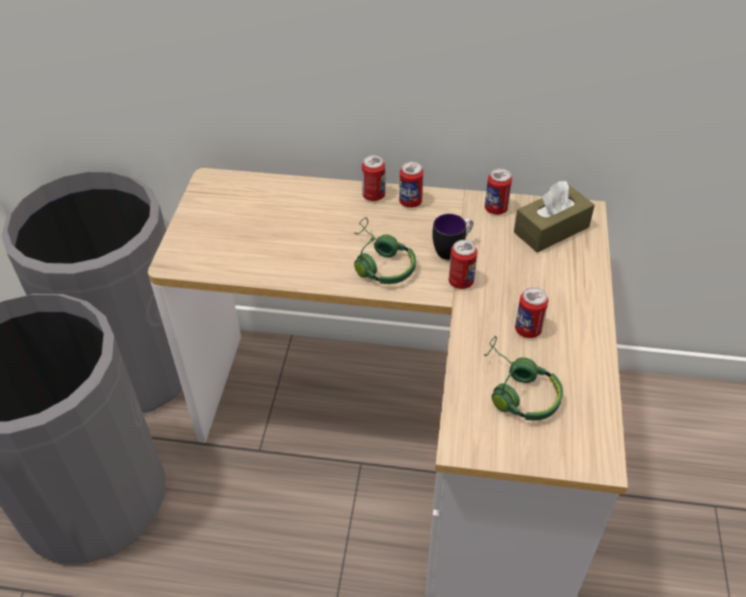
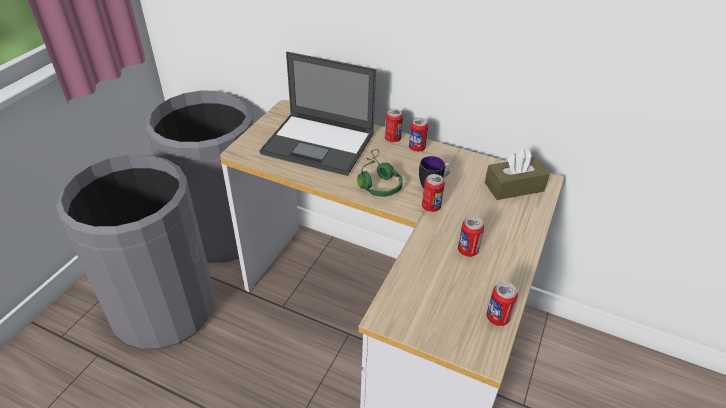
camera: 15 degrees right, 5 degrees down
(280, 225) = (320, 144): none -> laptop
(496, 209) = (477, 165): can -> can (497, 318)
(517, 390) = (441, 290): green headphones -> none

